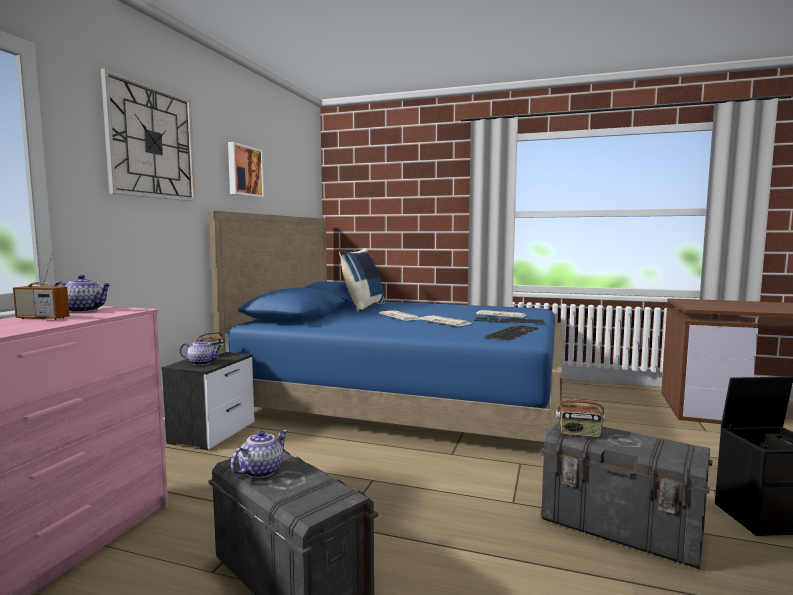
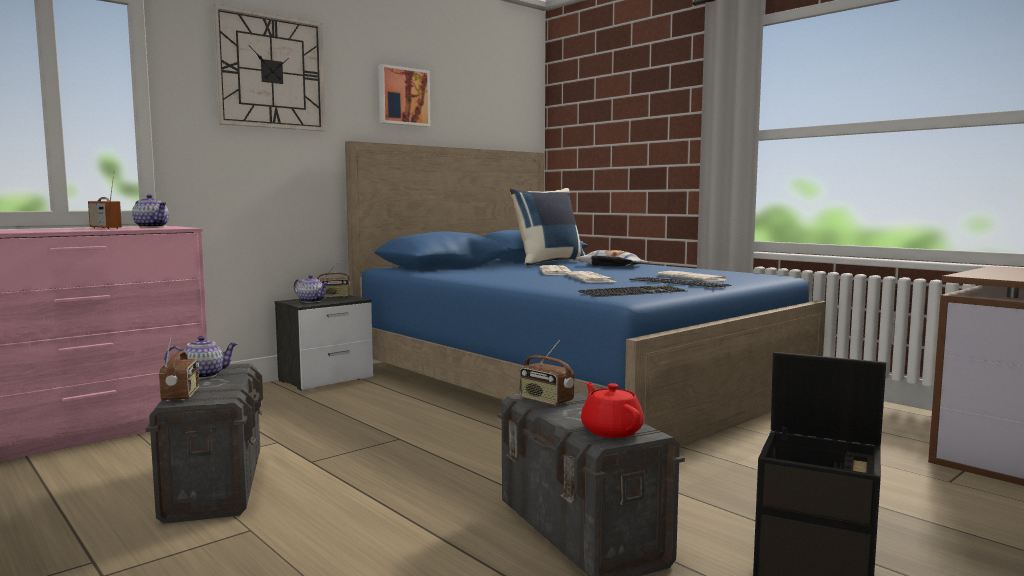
camera: 30 degrees right, 0 degrees up
(299, 503) = (181, 395): none -> radio
(416, 307) = (612, 266): none -> pillow
(674, 452) = (611, 431): none -> red teapot

